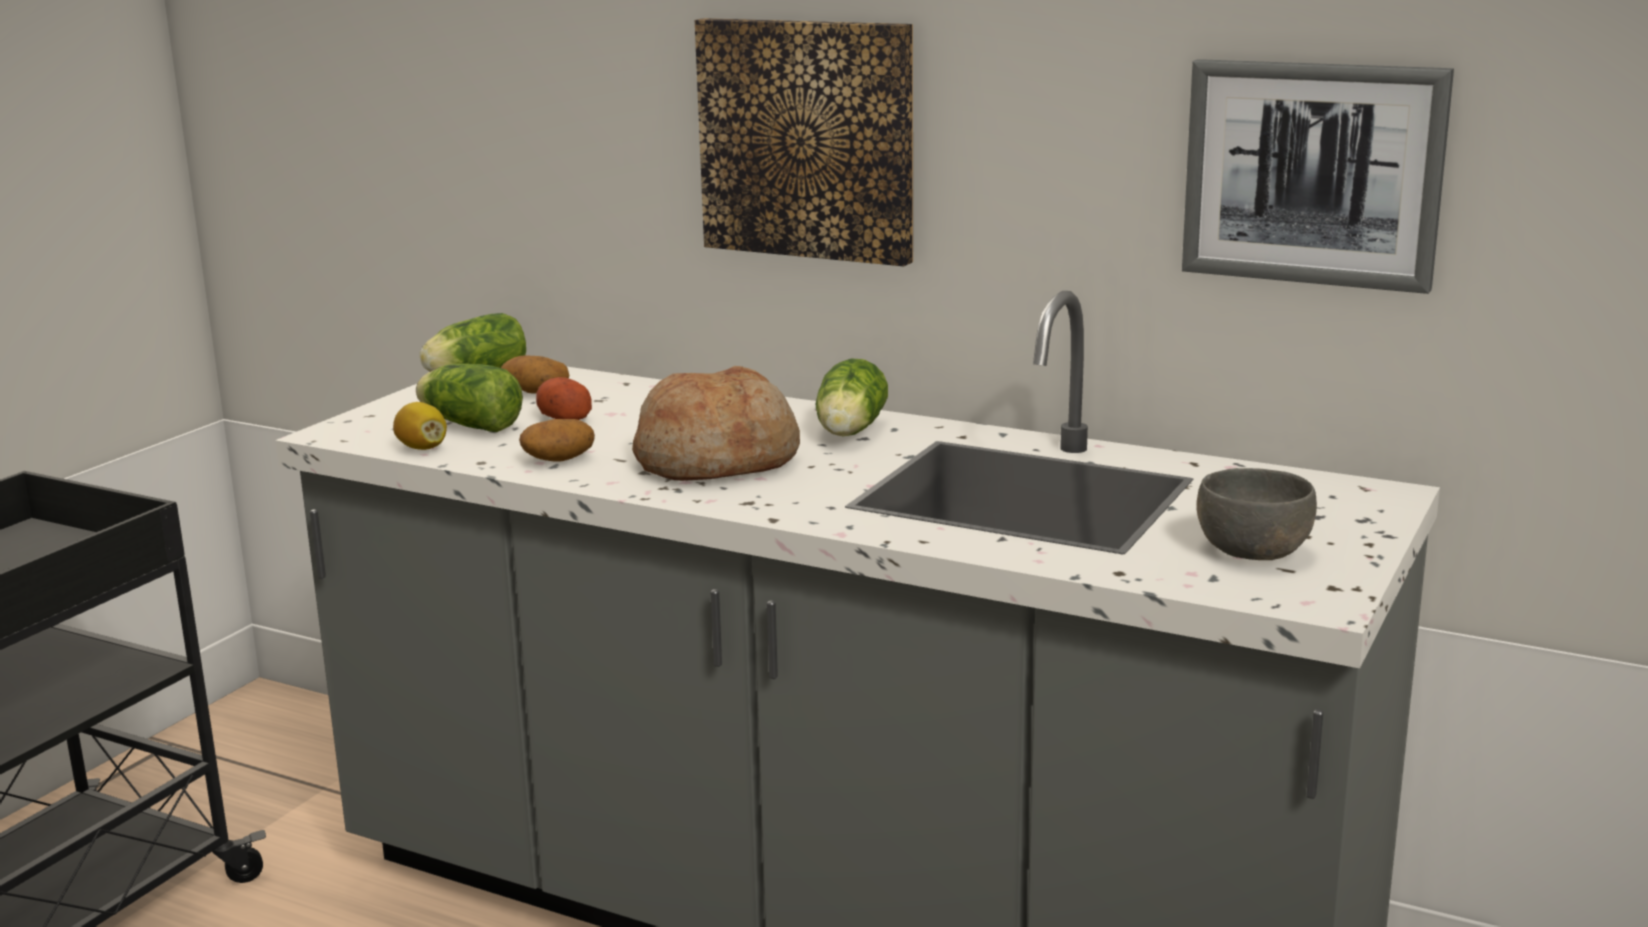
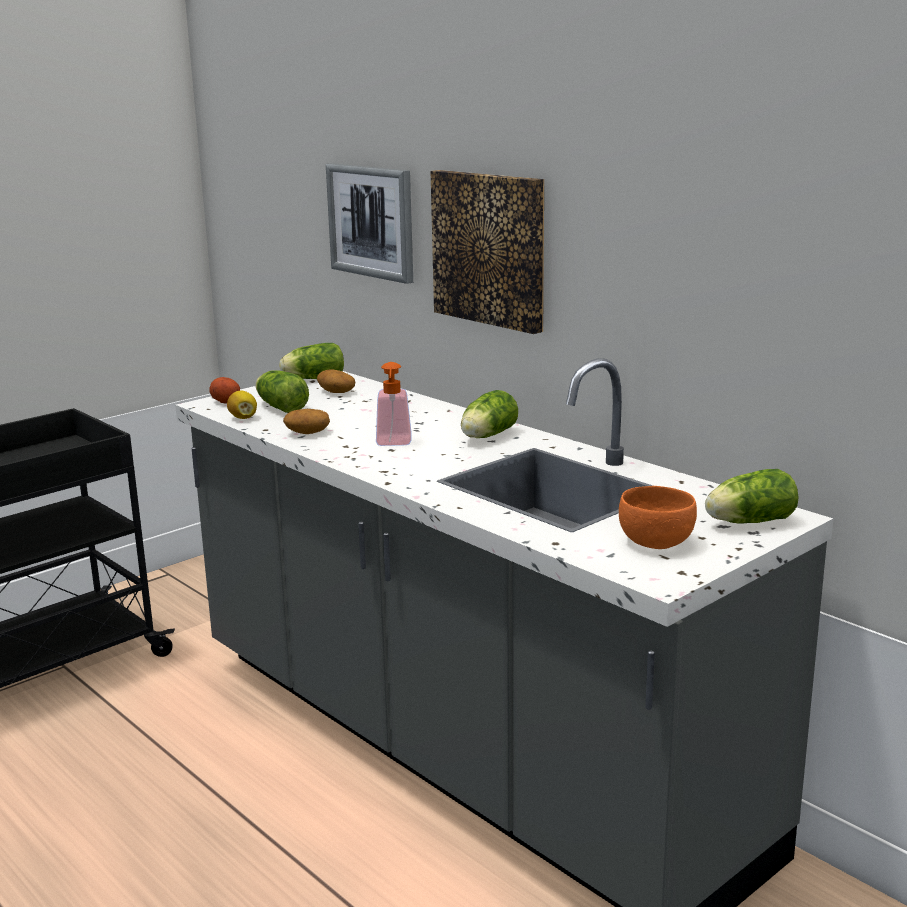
camera: 20 degrees right, 0 degrees up
(562, 417) = (334, 408): potato -> potato (225, 401)
(718, 460) = (393, 444): bread -> soap dispenser
(1251, 550) = (655, 541): grey bowl -> orange bowl
(1313, 173) = (764, 293): picture -> picture (372, 221)
(1341, 507) = (747, 522): none -> lettuce

